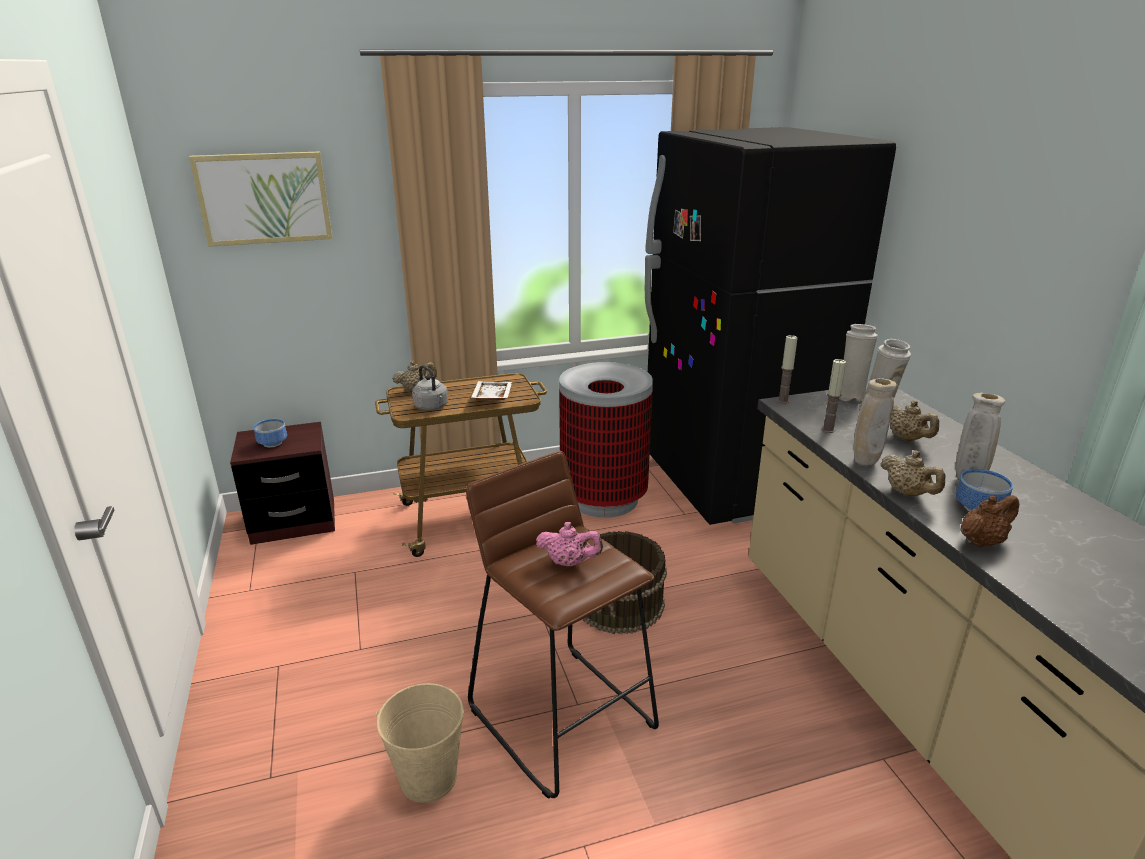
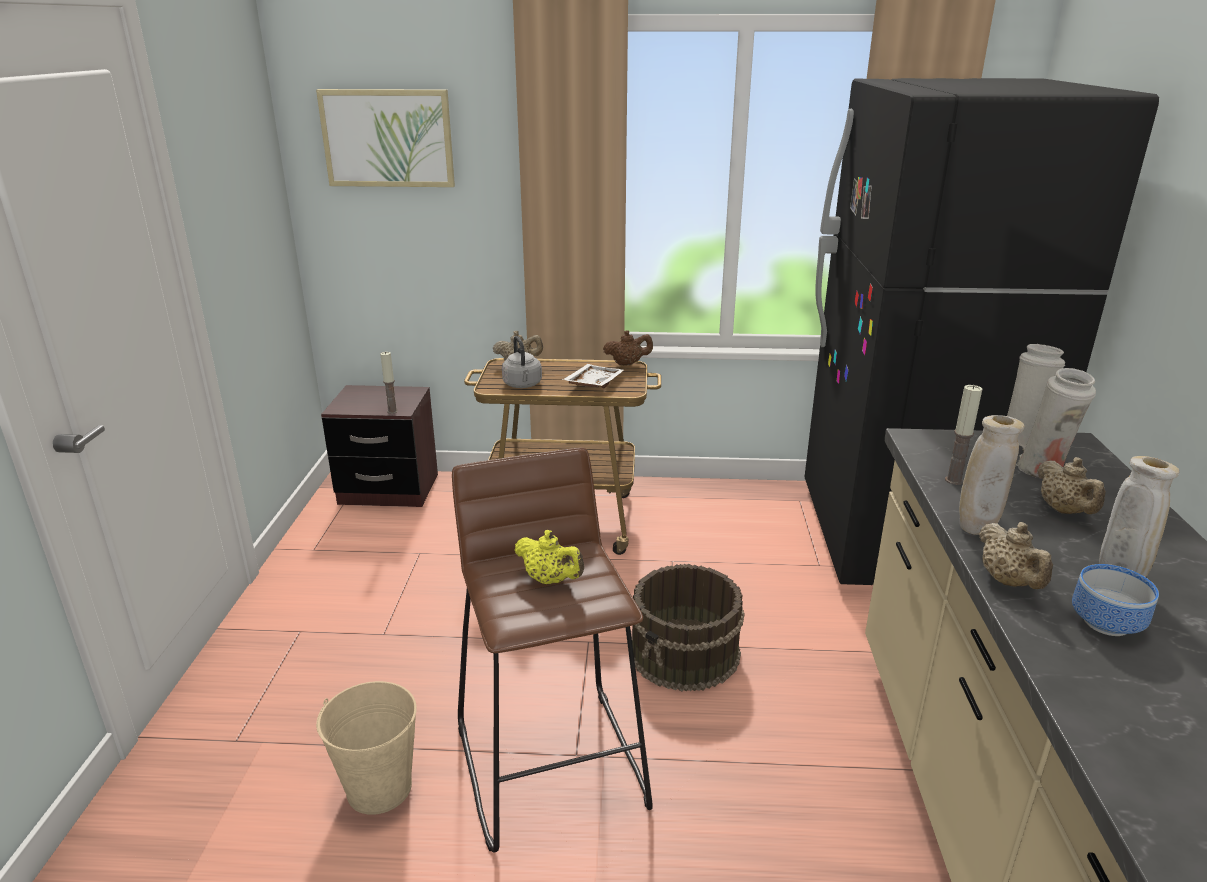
camera: 20 degrees right, 0 degrees up
(274, 443) = (371, 402): bowl -> none
(569, 563) = (550, 580): pink teapot -> yellow teapot
(604, 498) = (728, 528): trash can -> none
(783, 401) = (917, 435): candle -> candle (392, 411)
(982, 541) = (1075, 669): brown teapot -> brown teapot (627, 364)

